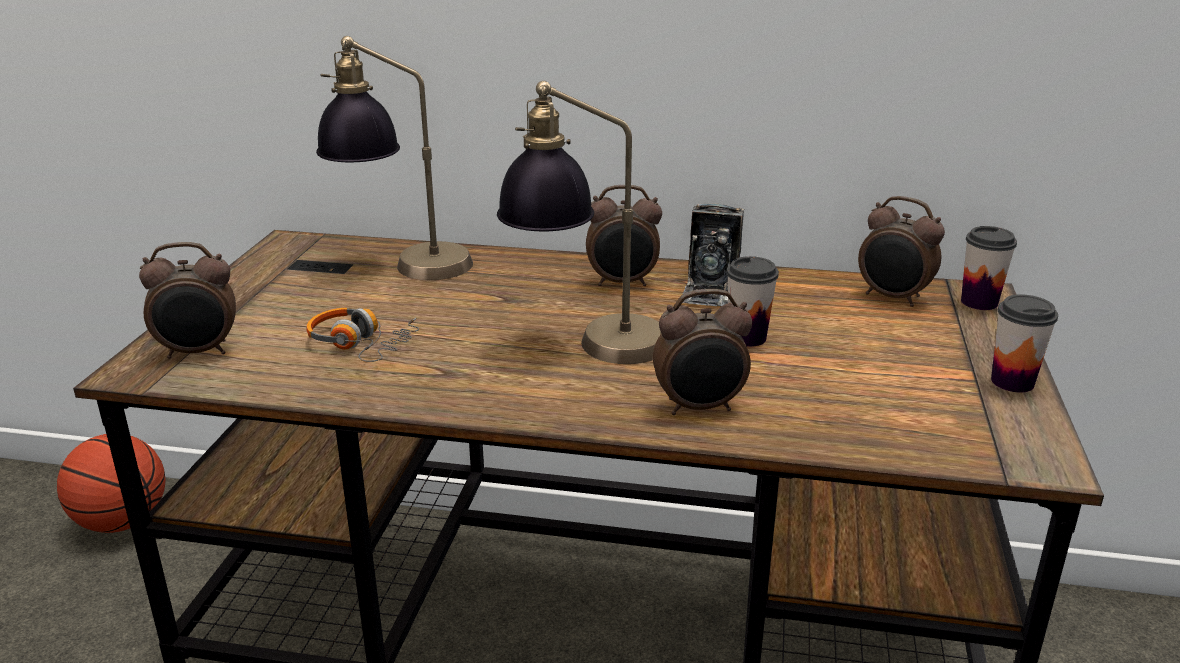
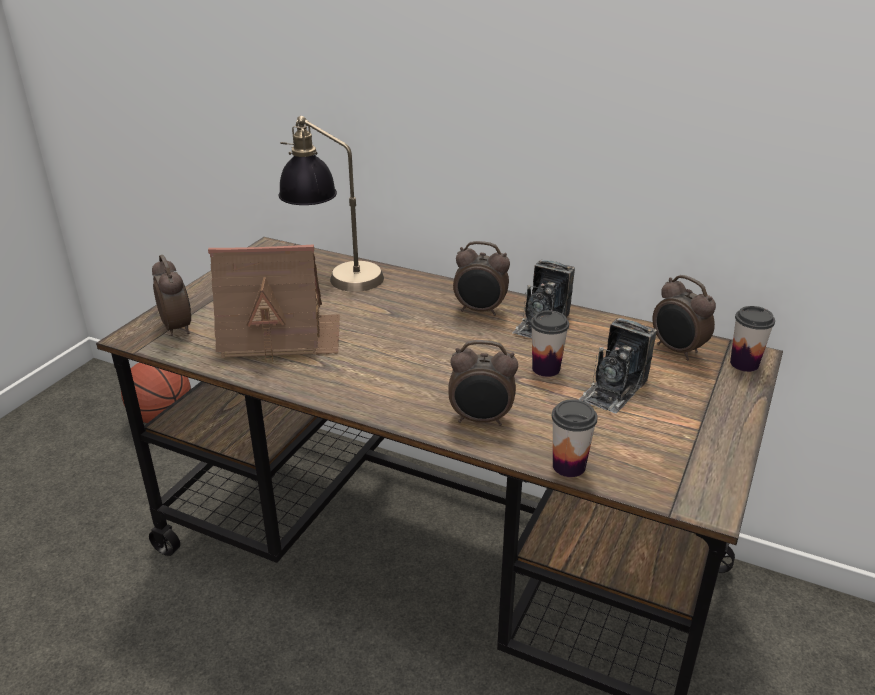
camera: 15 degrees right, 5 degrees up
(199, 352) = (178, 327): alarm clock -> alarm clock turned 120 degrees counterclockwise
(361, 344) = (280, 336): headphones -> toy house
(585, 342) = (429, 356): table lamp -> none
(846, 349) = (614, 389): none -> camera
(1012, 382) = (726, 435): cup -> cup (569, 466)

